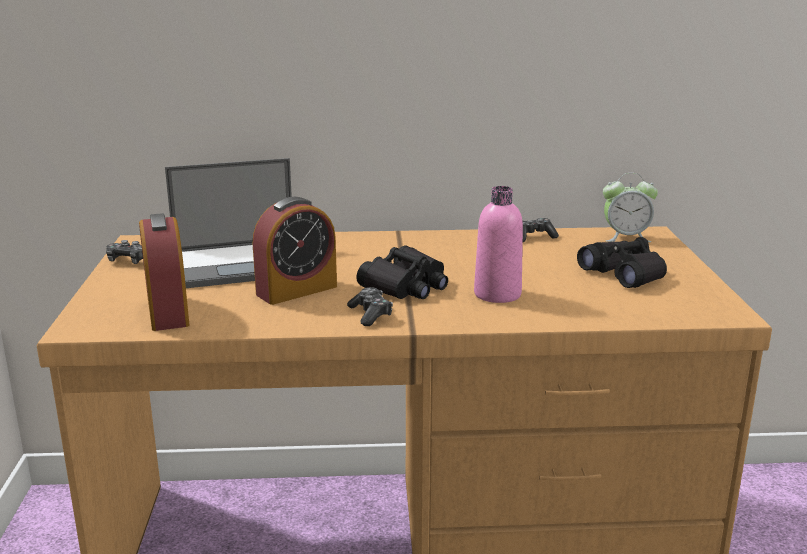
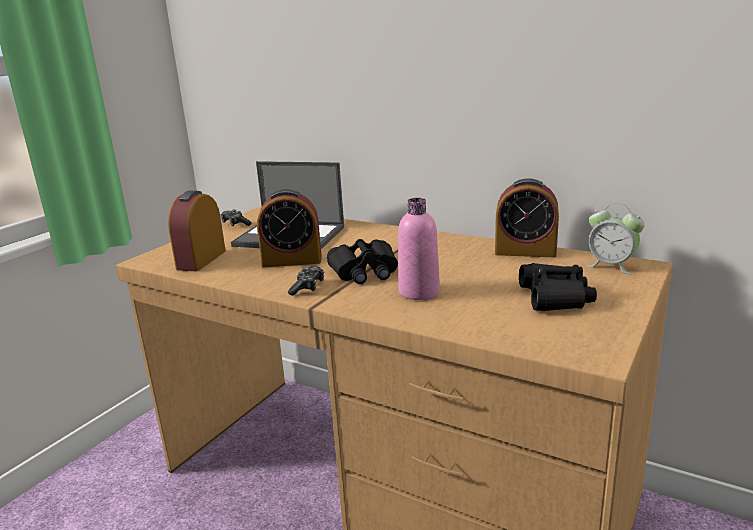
camera: 35 degrees right, 0 degrees up
(533, 237) = (525, 251): game controller -> alarm clock

